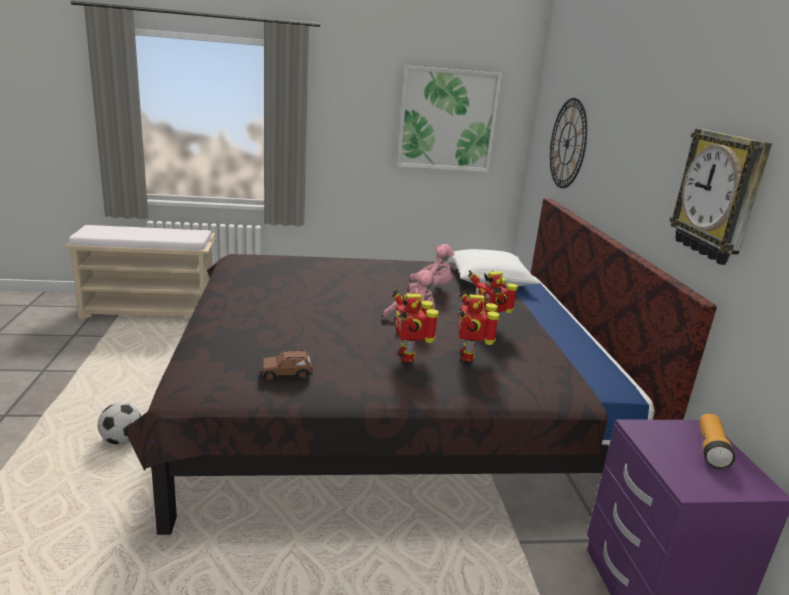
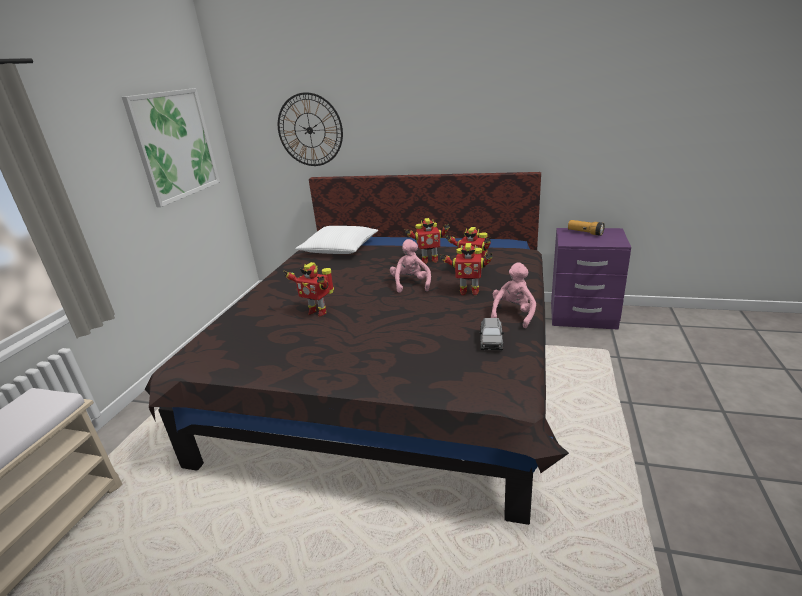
camera: 65 degrees left, 5 degrees up
(121, 440) = (368, 565): football -> none
(287, 374) = (491, 341): brown toy car -> grey toy car
(329, 287) = (317, 312): none -> toy robot
(431, 289) = (349, 270): pink plush toy -> pink plush toy (513, 314)
(719, 196) = (514, 116): wall clock -> none

